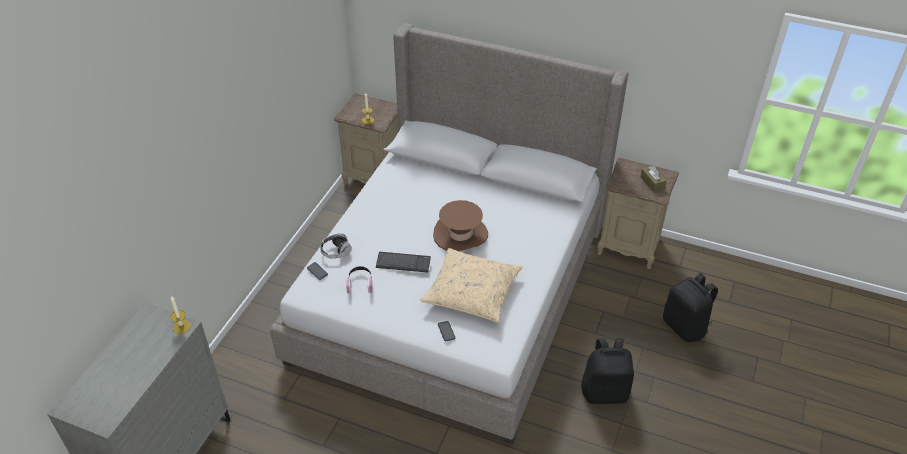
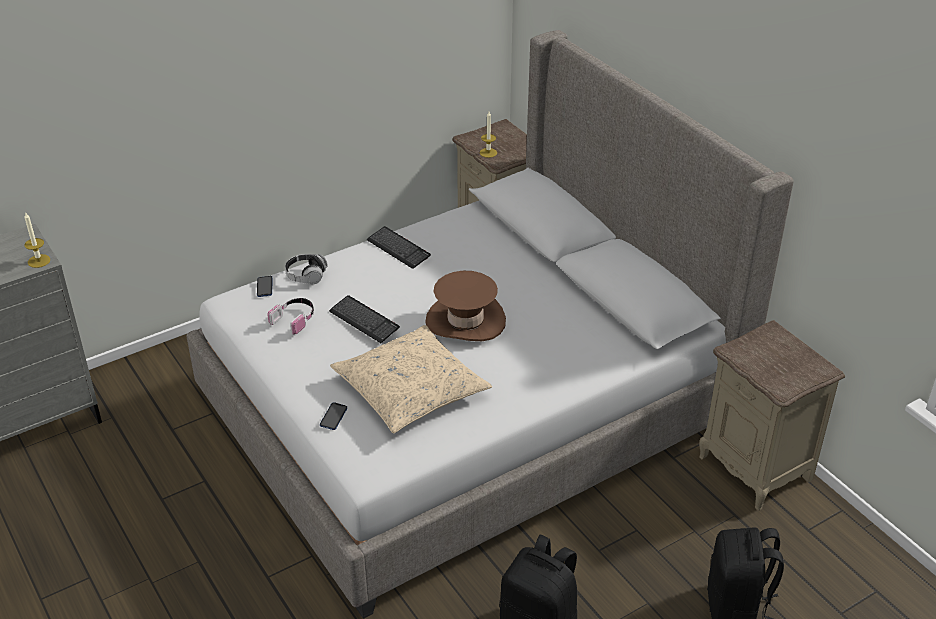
camera: 35 degrees right, 5 degrees down
(374, 207) = (398, 249): none -> keyboard
(652, 183) = (788, 370): brown tissue box -> none

